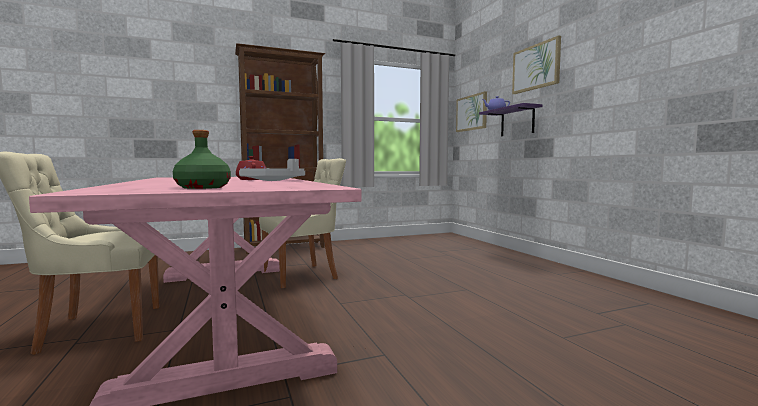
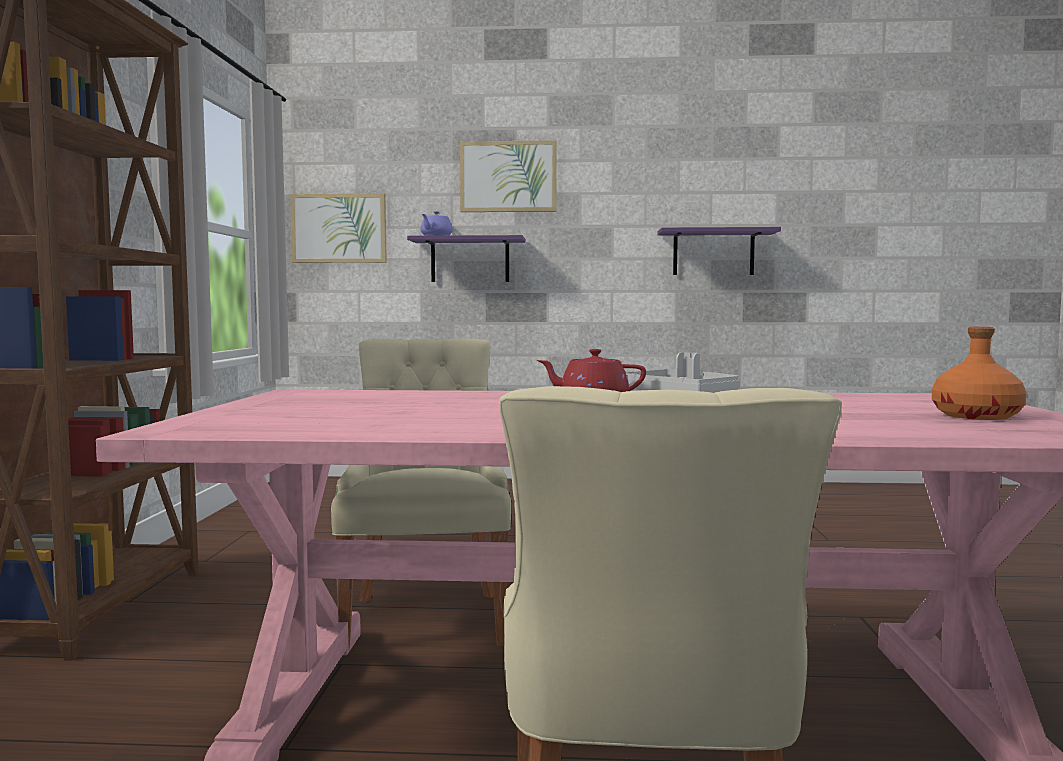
camera: 65 degrees left, 0 degrees up
(202, 187) = (977, 416): green bottle -> orange bottle
(667, 92) = (713, 253): none -> purple shelf

